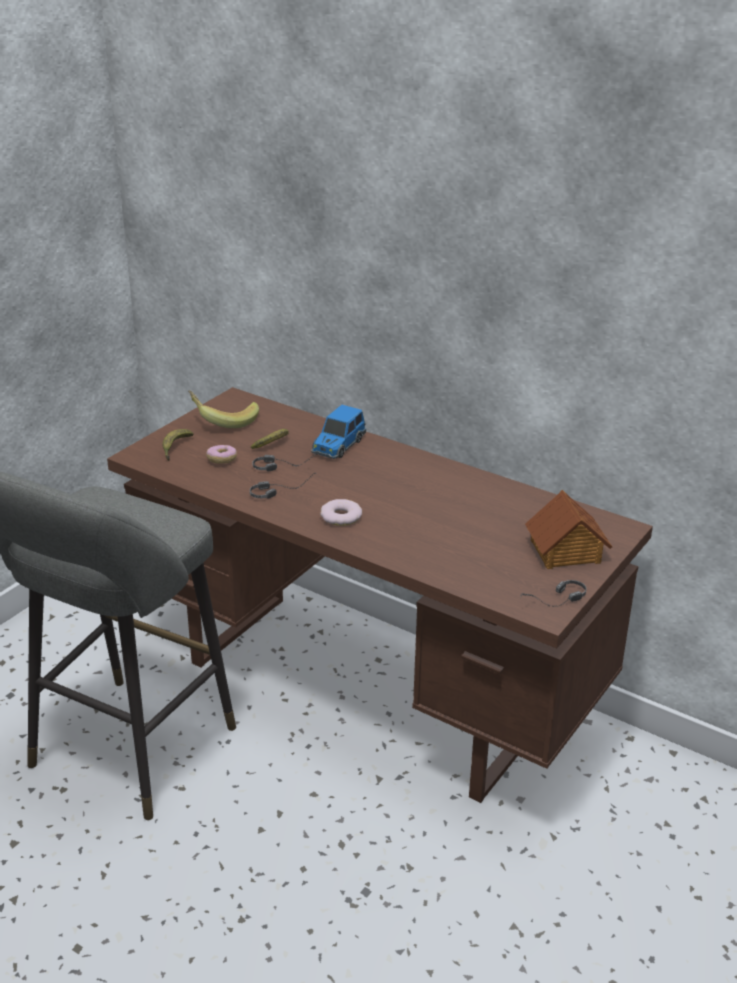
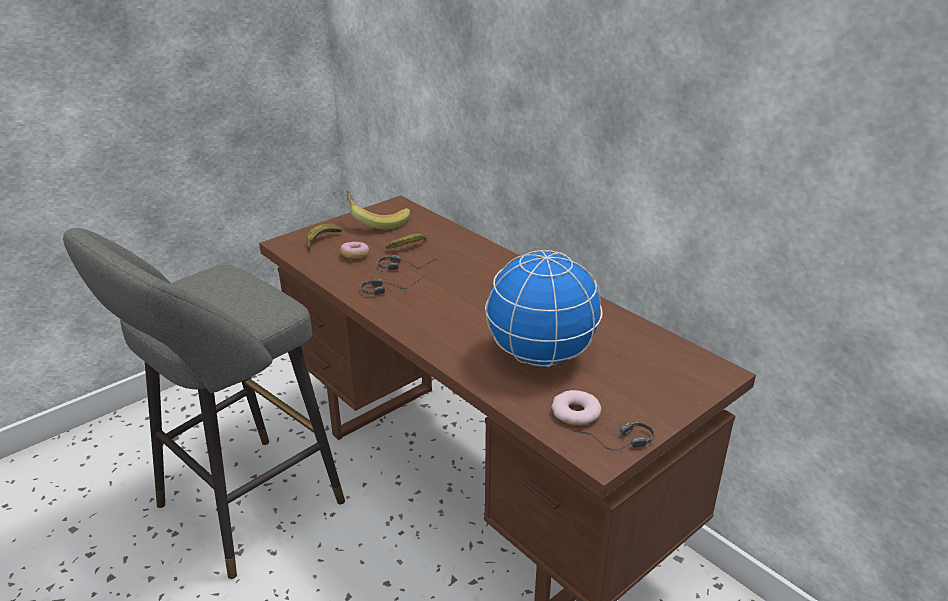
camera: 15 degrees right, 0 degrees up
(338, 446) = (466, 255): toy car -> none
(341, 517) = (434, 321): donut -> donut (575, 412)
(457, 536) = (540, 356): none -> globe
(565, 552) = (648, 389): toy house -> none

